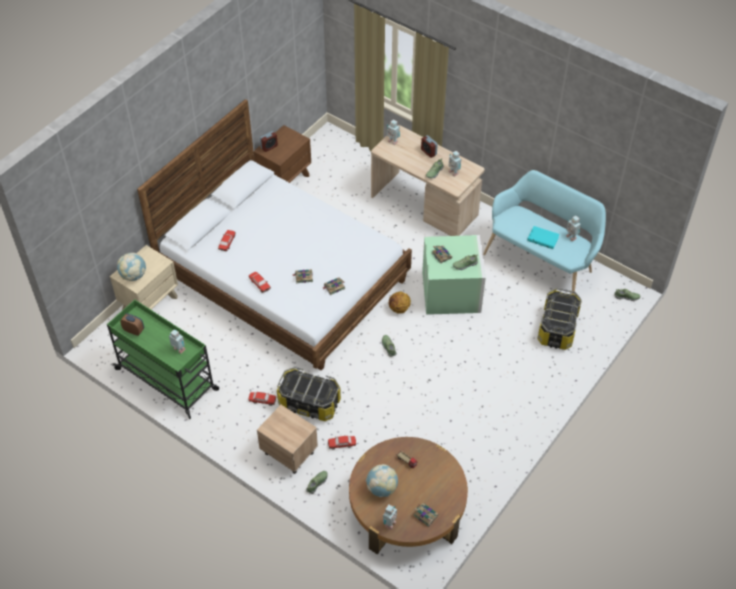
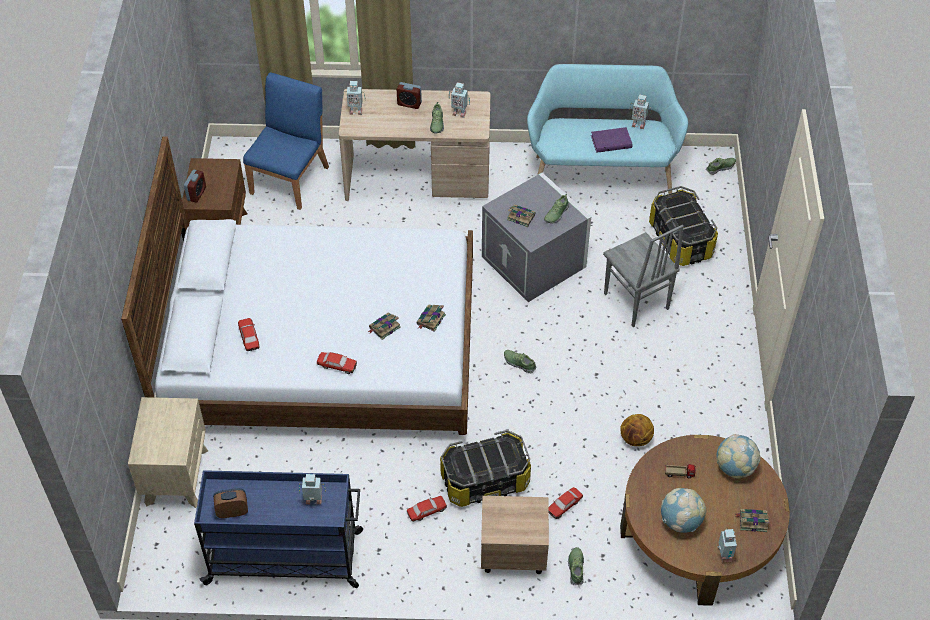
camera: 35 degrees left, 0 degrees up
(133, 276) = (161, 445): globe -> globe (734, 467)
(168, 380) = (286, 557): green cart -> blue cart
(350, 169) = (290, 179): none -> blue chair
(399, 309) = (492, 313): basketball -> basketball (635, 439)
(452, 292) = (535, 262): green storage box -> grey storage box
(493, 350) = (635, 302): none -> grey chair
(543, 238) = (611, 141): turquoise book -> purple book

